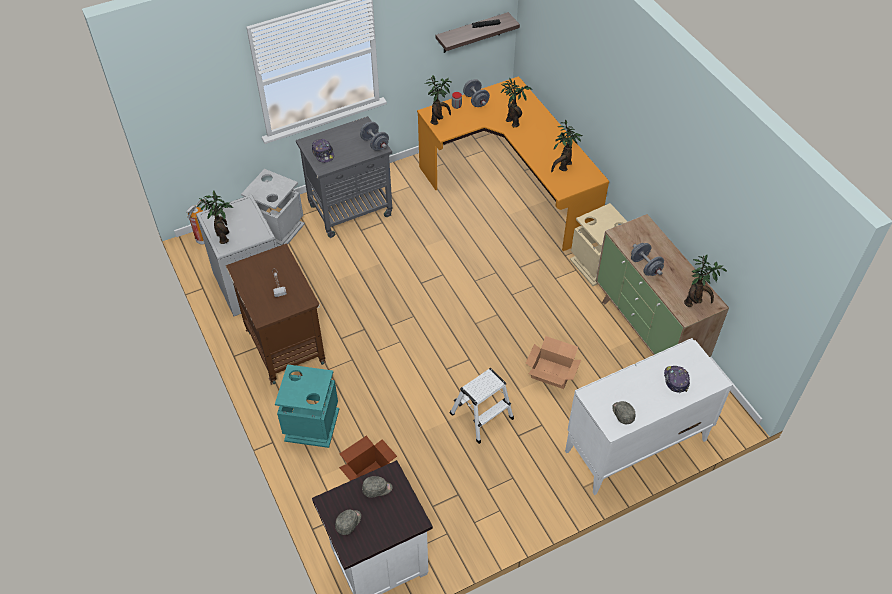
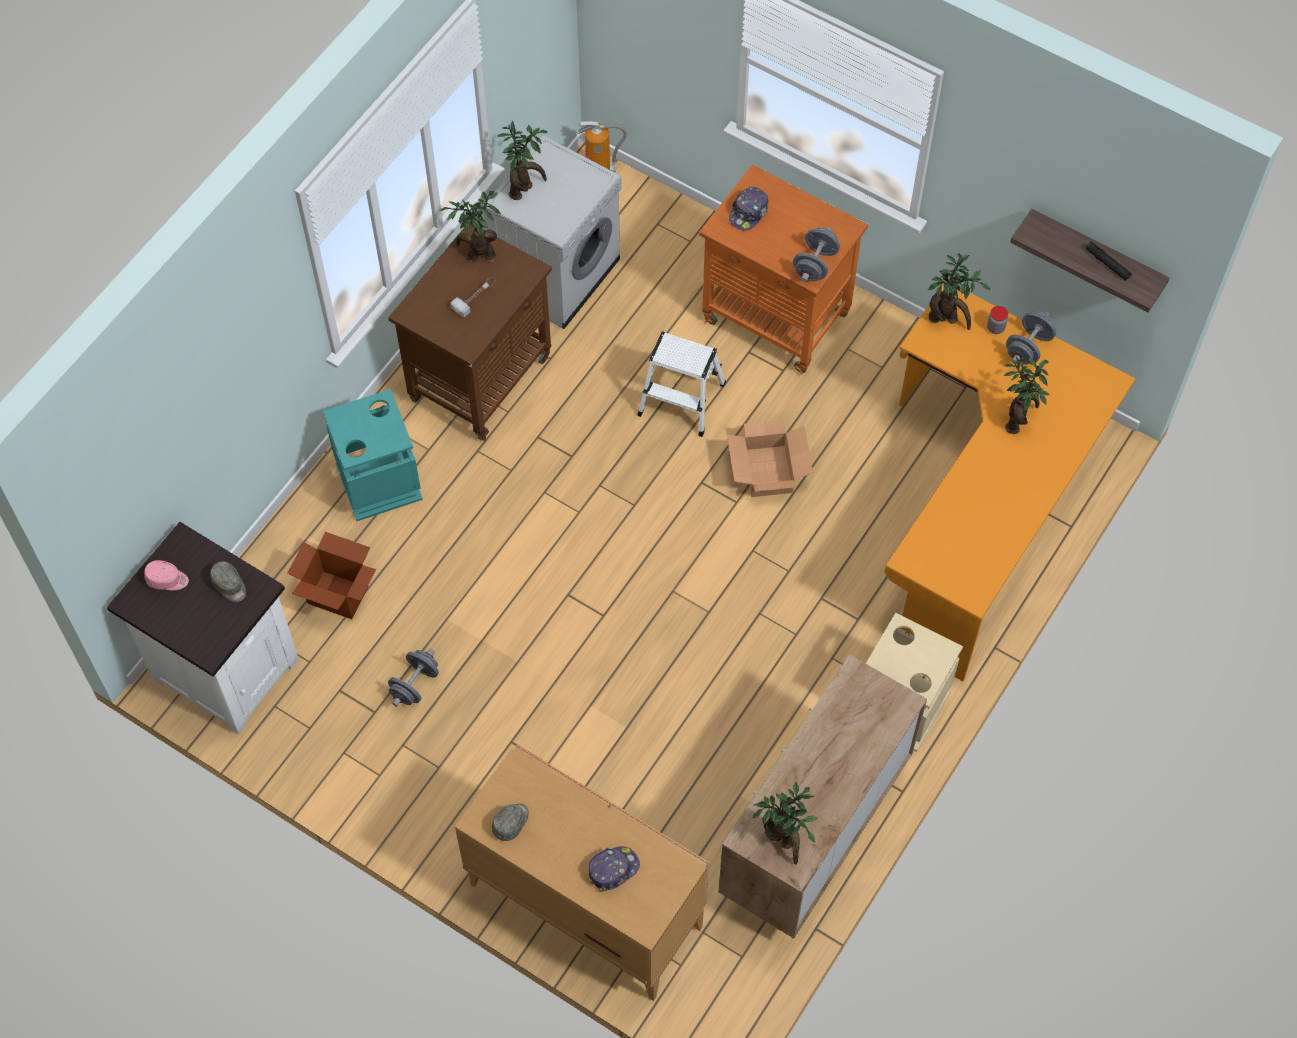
camera: 60 degrees right, 10 degrees up
(277, 229) = (677, 249): grey trash can -> none
(349, 522) = (167, 579): grey cap -> pink cap
(351, 211) = (777, 319): grey cart -> orange cart
(481, 415) = (517, 679): white step ladder -> white step ladder (682, 398)
(551, 372) = (647, 734): cardboard box -> cardboard box (768, 470)
(563, 167) = (964, 538): potted plant -> potted plant (478, 255)
(635, 445) = (585, 905): white cabinet -> brown cabinet
(645, 266) = (810, 741): grey dumbbell -> grey dumbbell (415, 685)

